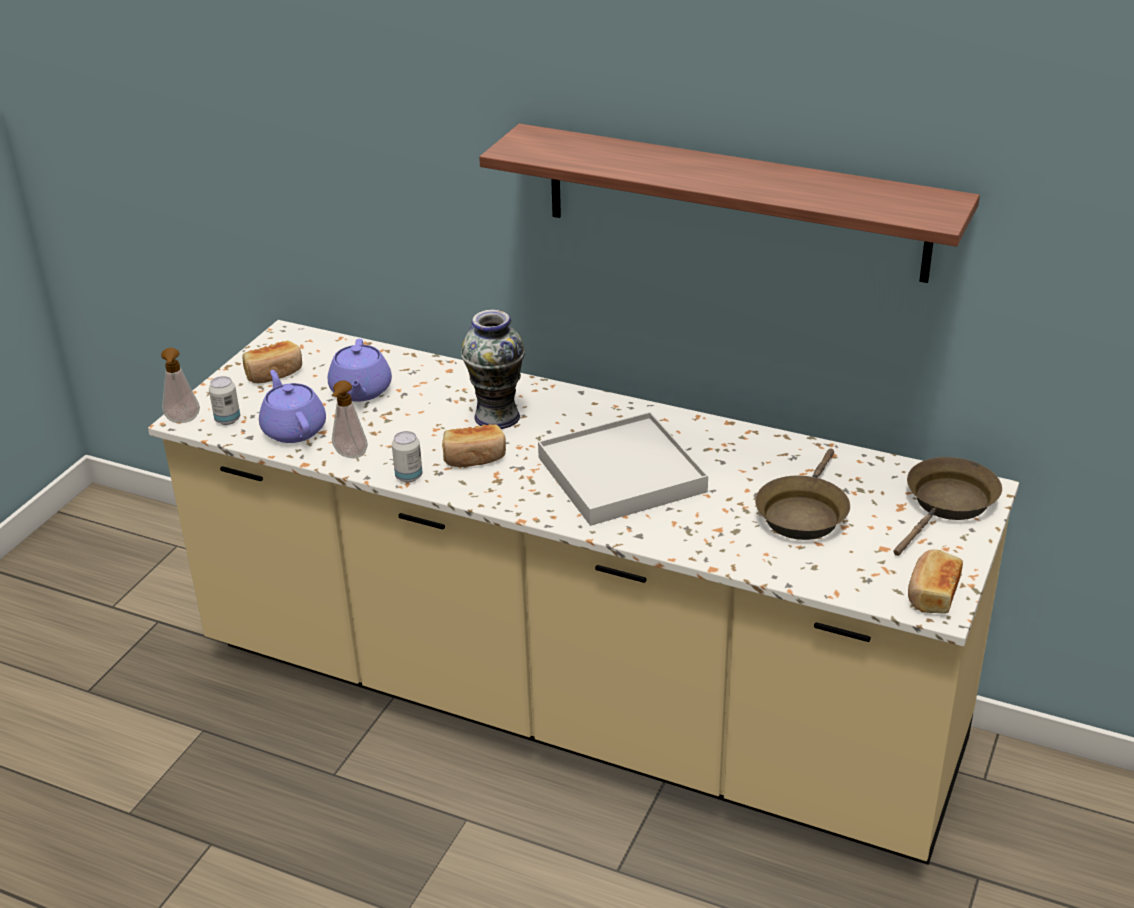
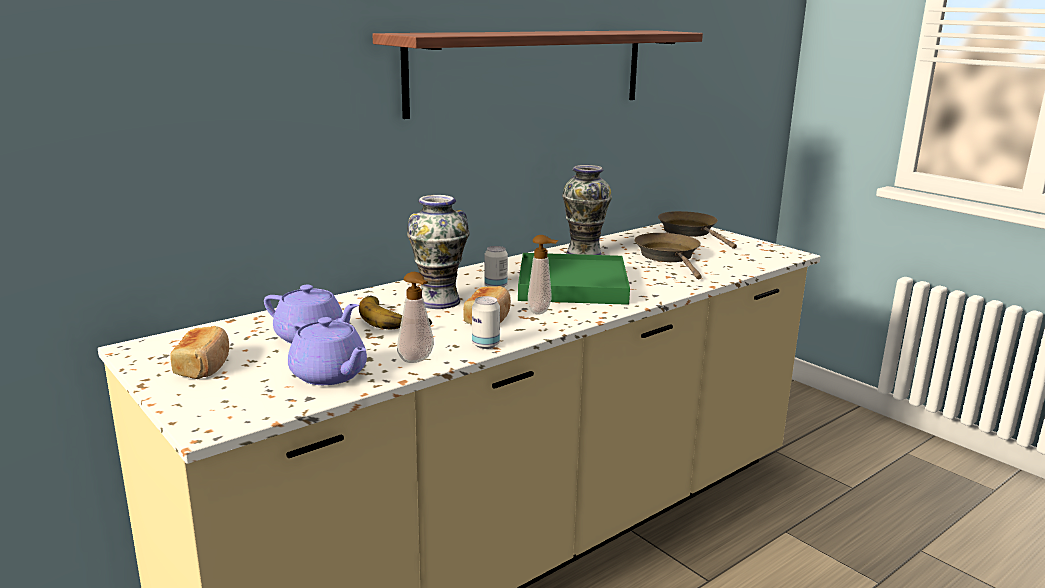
camera: 65 degrees left, 15 degrees down
(183, 421) = (213, 428): soap dispenser -> soap dispenser (541, 311)
(227, 419) = (254, 403): can -> can (495, 286)
(293, 429) = (330, 375): purple teapot -> purple teapot turned 135 degrees counterclockwise
(434, 411) = (395, 318): none -> banana
(621, 474) = (572, 285): white tray -> green tray
(742, 451) = (583, 254): none -> vase
(802, 513) = (669, 257): brown frying pan -> brown frying pan turned 150 degrees counterclockwise
(931, 594) = (775, 252): bread -> none

